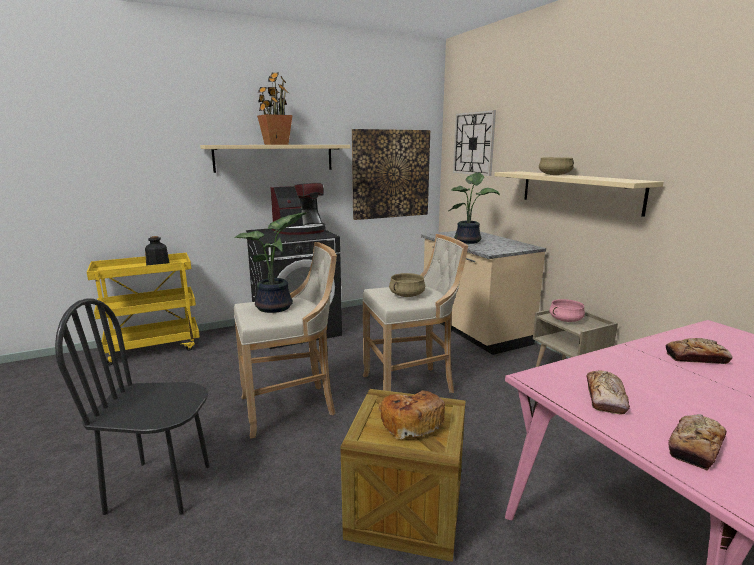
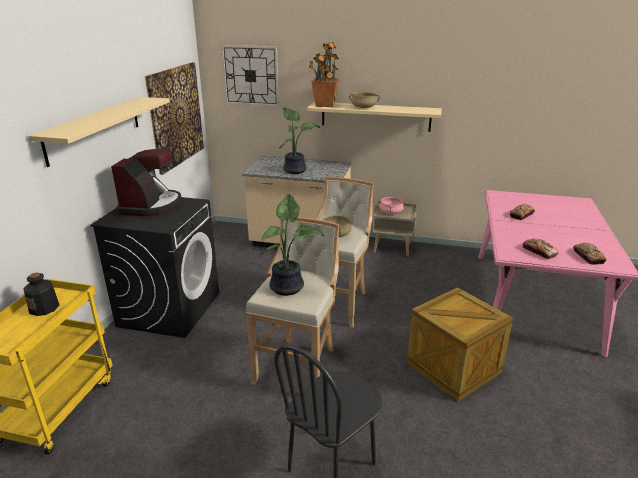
camera: 50 degrees left, 10 degrees up
(276, 144) = (106, 114): potted plant -> potted plant (324, 105)
(410, 421) = (462, 312): bread -> none

